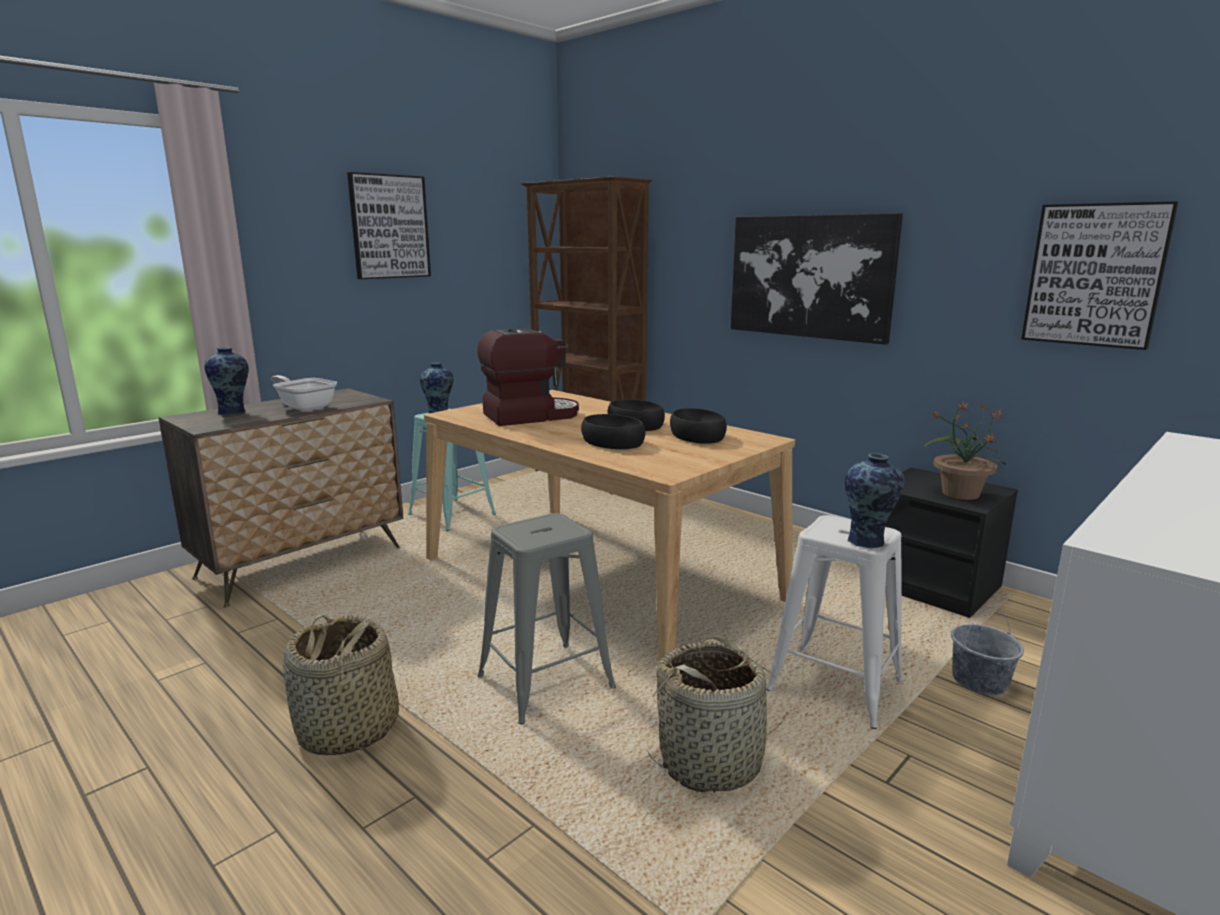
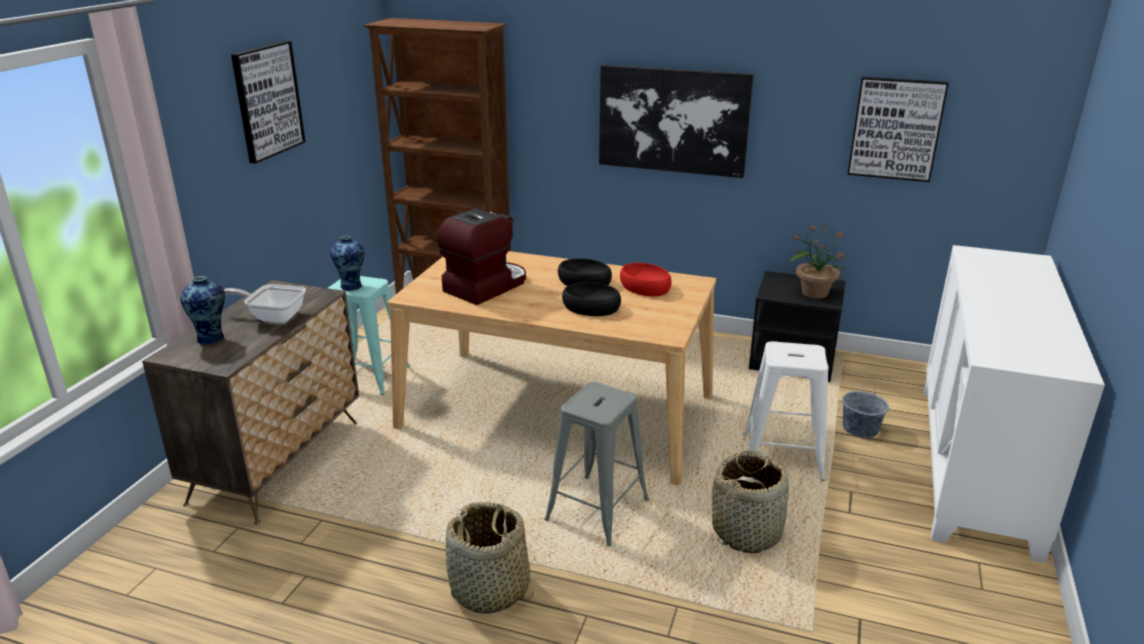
camera: 25 degrees left, 10 degrees up
(696, 435) = (644, 287): black bowl -> red bowl
(868, 542) = (813, 360): vase -> none

